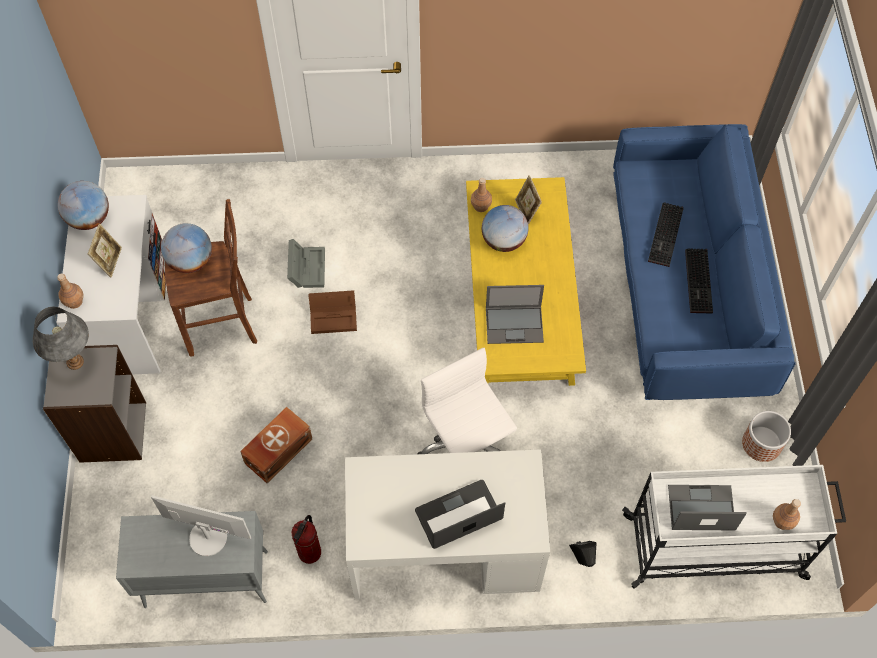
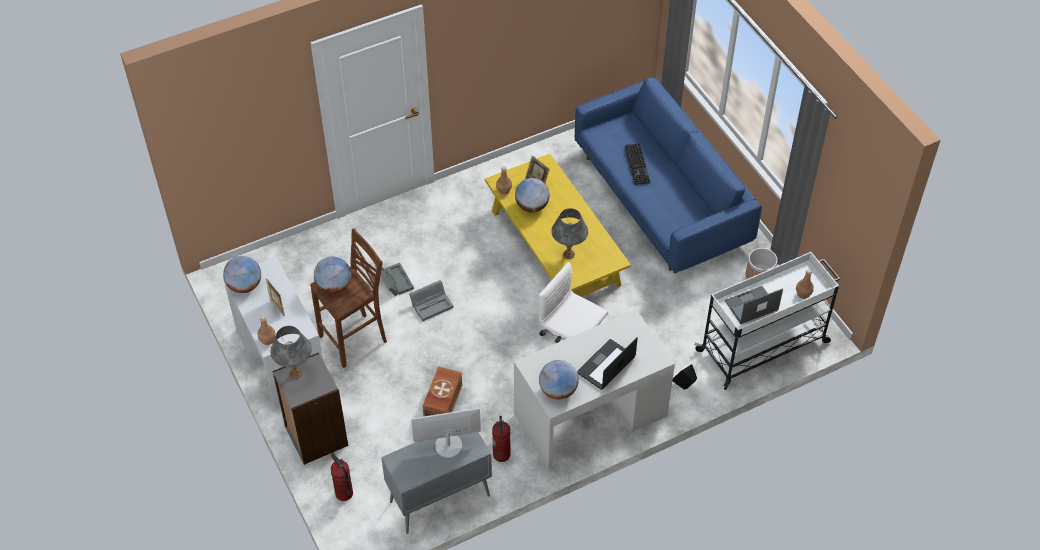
camera: 25 degrees left, 10 degrees down
(103, 520) = (343, 493): none -> fire extinguisher
(335, 316) = (432, 304): brown storage box -> grey storage box
(378, 524) = (558, 390): none -> globe
(515, 324) = (569, 254): laptop -> grey table lamp
(700, 282) = (674, 185): keyboard -> none

